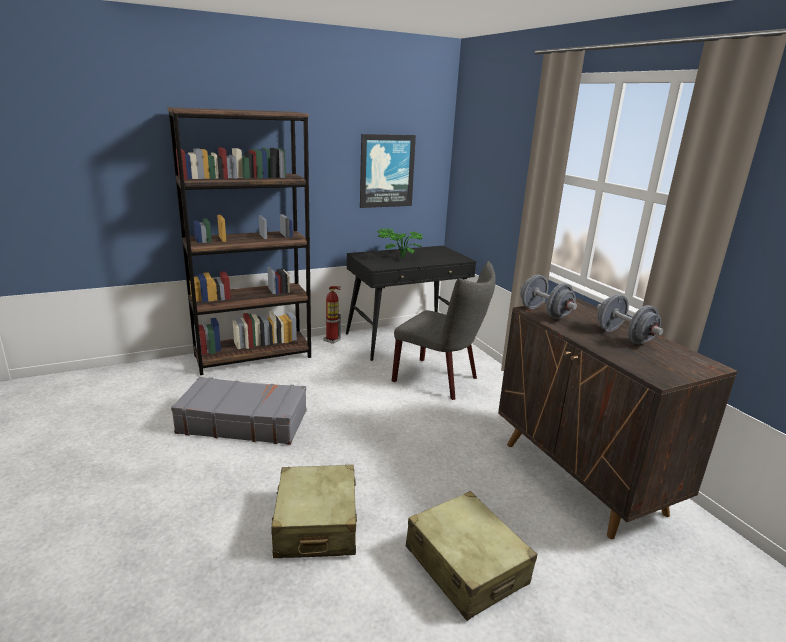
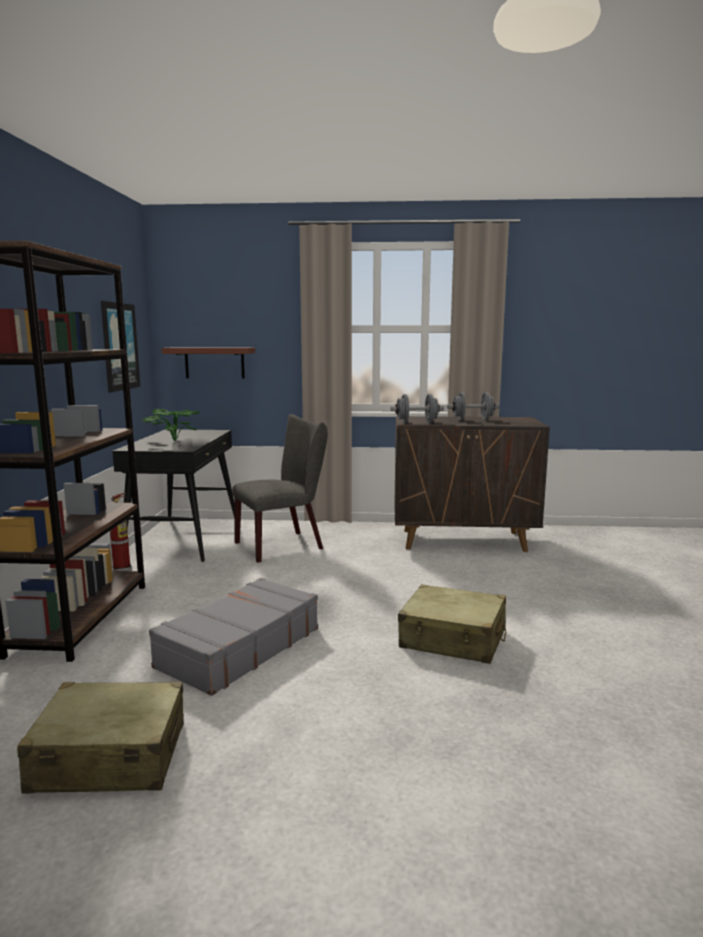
camera: 60 degrees left, 10 degrees down
(466, 565) = (531, 596): beige suitcase -> beige suitcase (110, 757)
(478, 194) = (214, 362): none -> shelf

